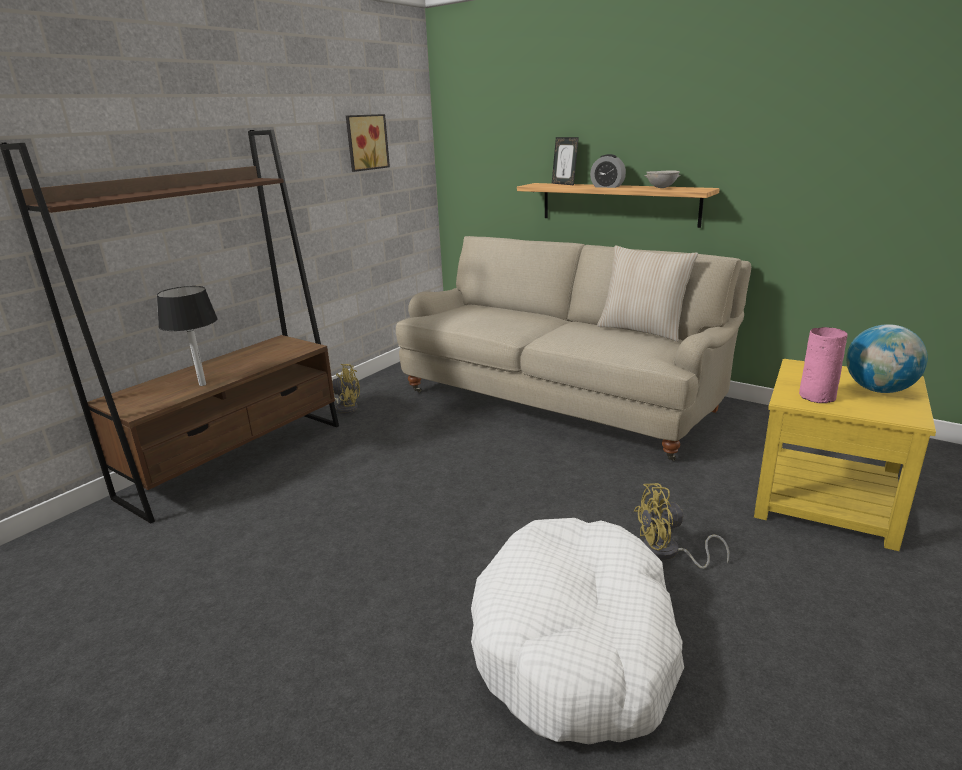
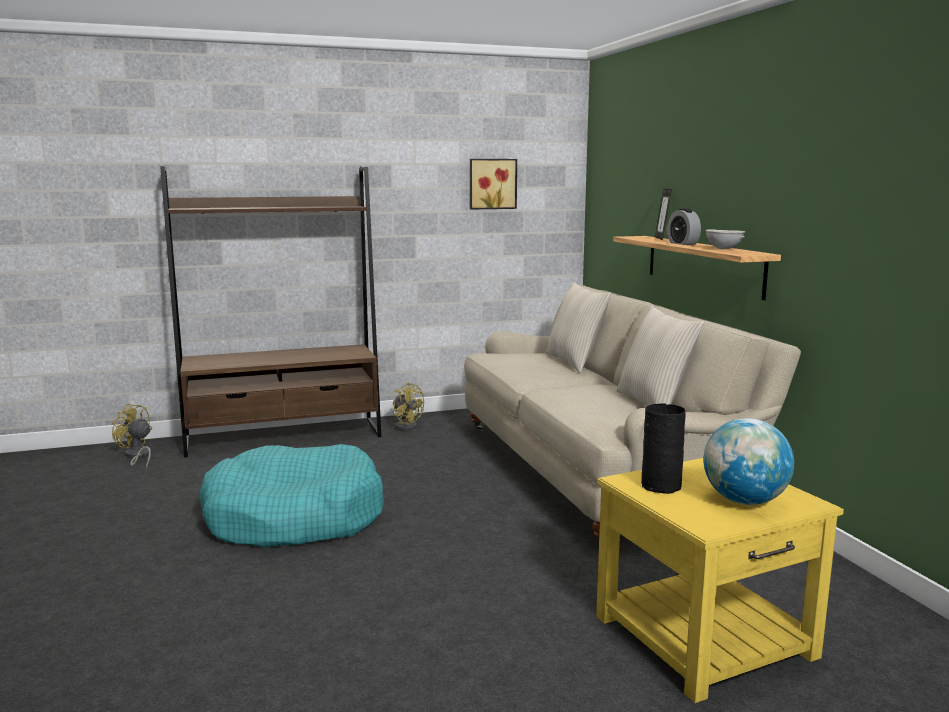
camera: 35 degrees right, 10 degrees down
(203, 384) = (255, 362): black table lamp -> none
(393, 539) = (294, 517): none -> turquoise dog bed
(511, 308) = (575, 362): none -> beige pillow
(576, 645) = (293, 624): white dog bed -> none
(668, 553) = (466, 606): yellow fan -> yellow fan (137, 456)
(818, 396) = (662, 486): pink vase -> black vase

